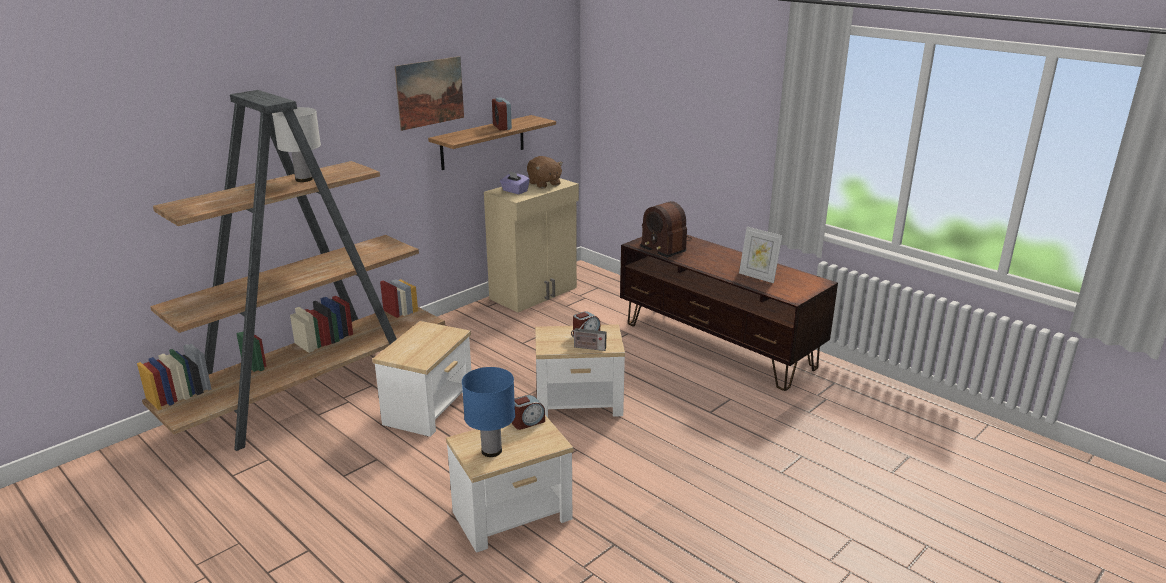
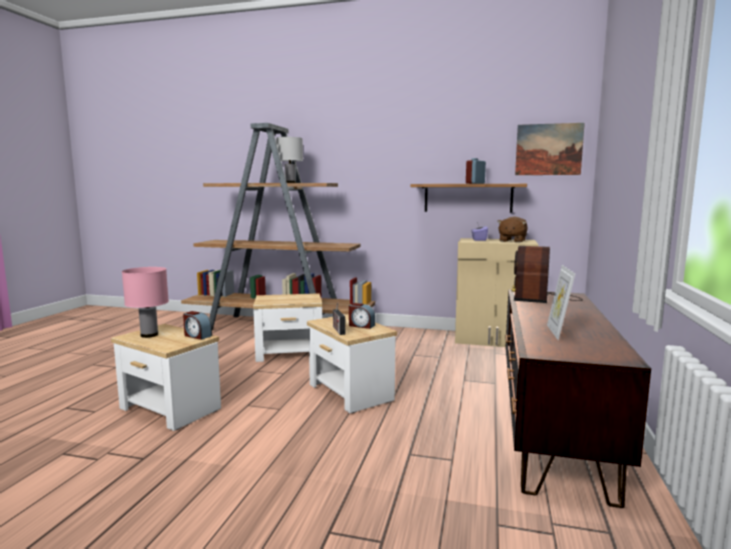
camera: 60 degrees right, 15 degrees down
(430, 92) = (421, 150): picture -> picture (548, 149)
(492, 451) = (149, 335): blue table lamp -> pink table lamp

